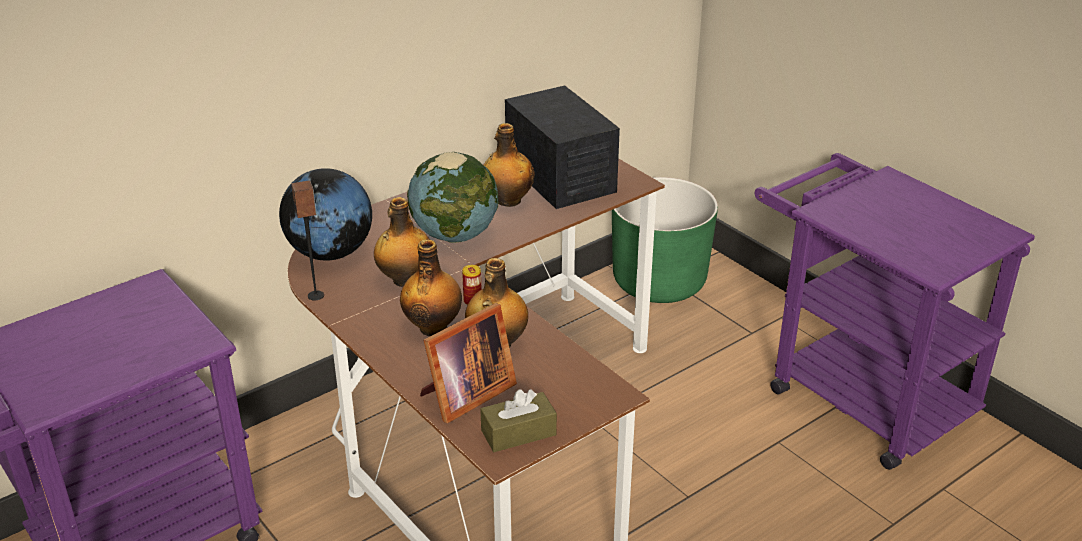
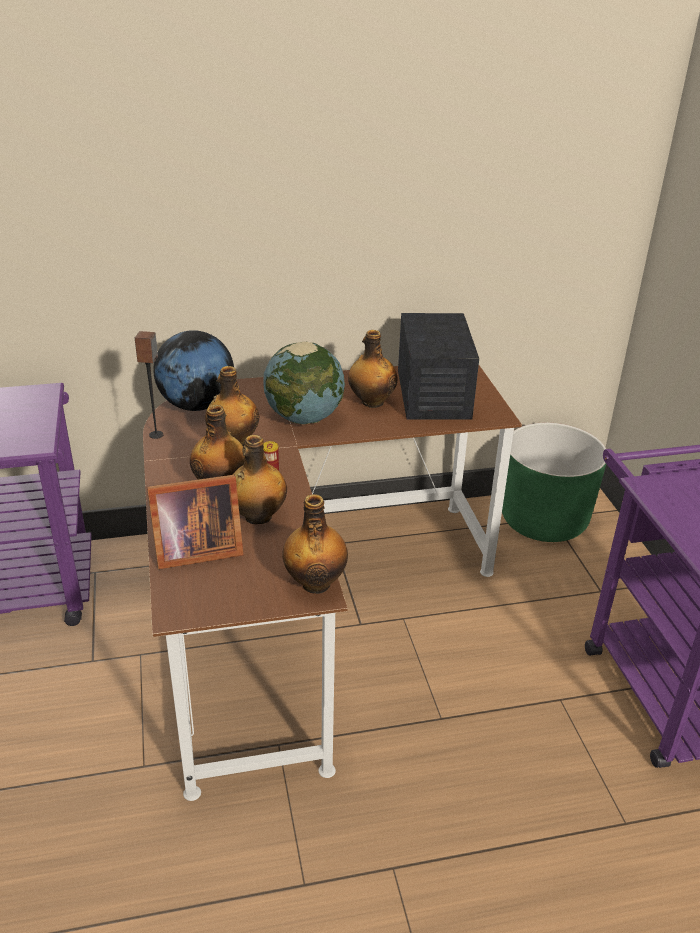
camera: 25 degrees right, 0 degrees up
(518, 433) = (208, 598): brown tissue box -> none
(603, 386) = (315, 582): none -> bottle

